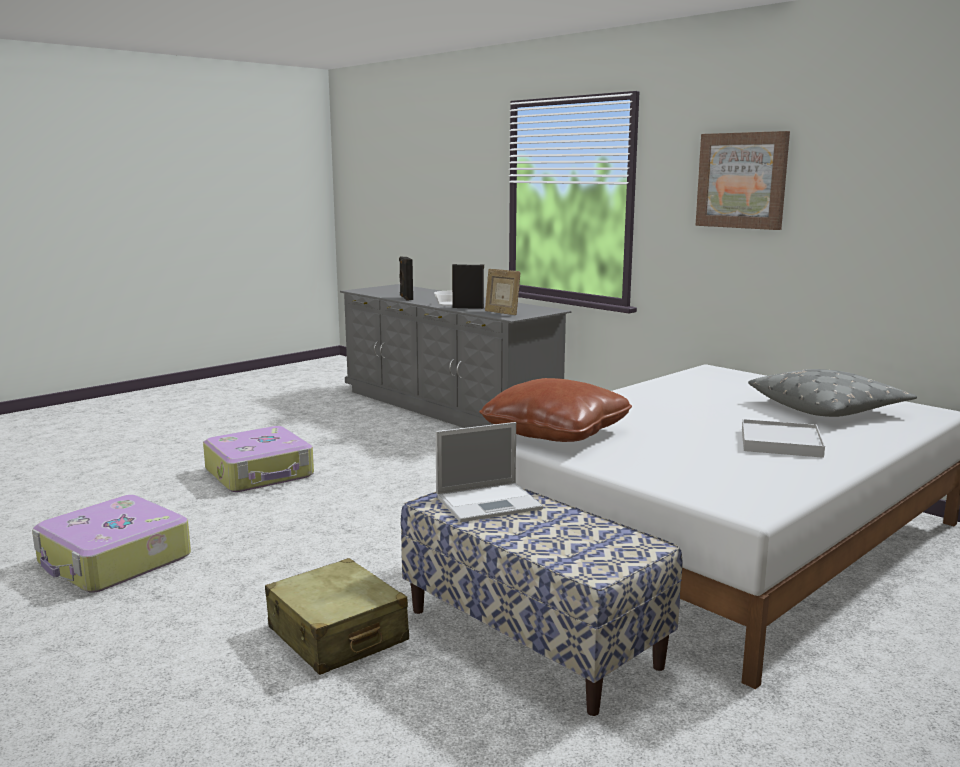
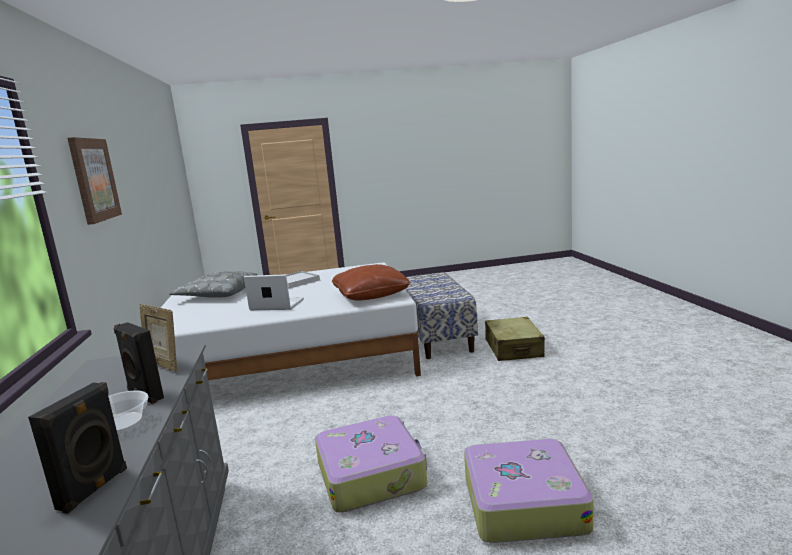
camera: 145 degrees left, 0 degrees up
(114, 561) = (649, 412): suitcase -> suitcase (371, 474)
(490, 502) = (437, 294): laptop -> laptop (276, 305)
(502, 313) = (163, 365): picture frame -> picture frame turned 135 degrees clockwise

